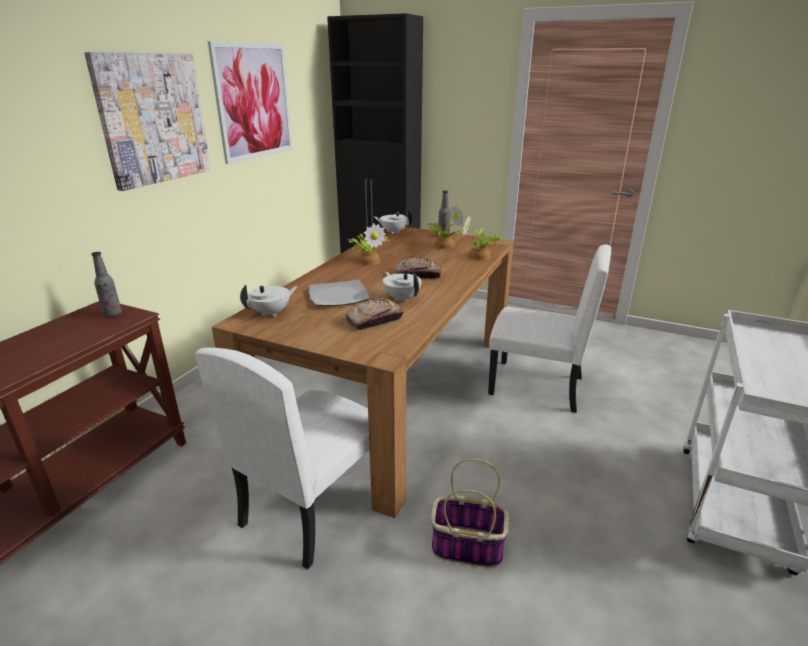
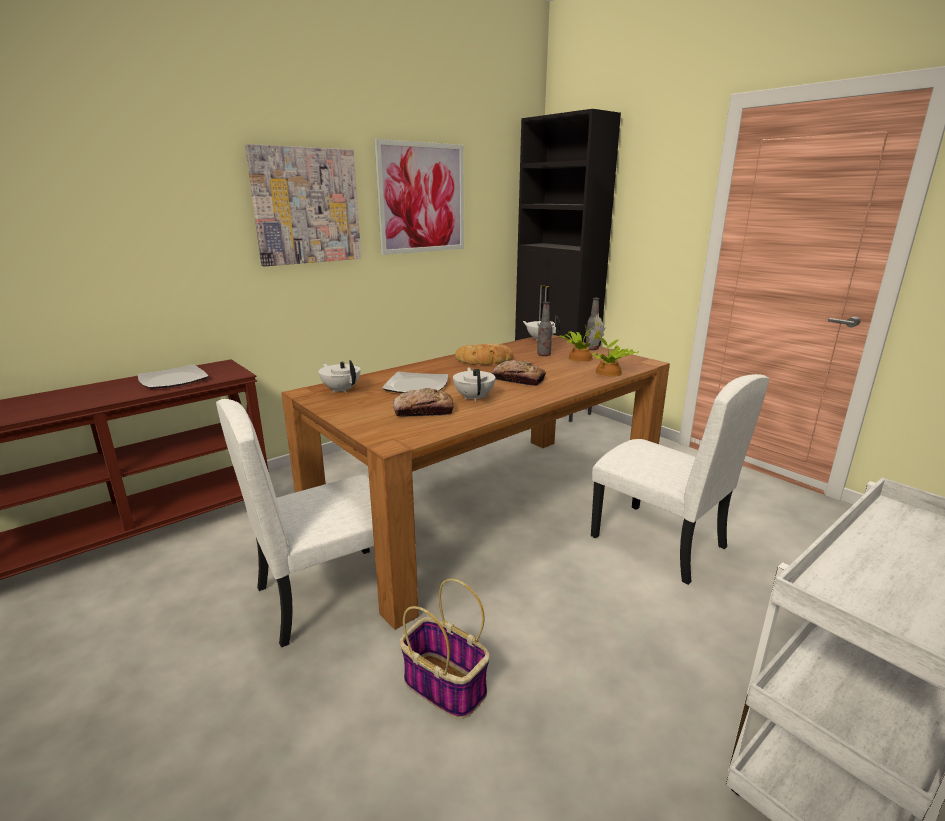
camera: 25 degrees right, 5 degrees down
(63, 336) = (173, 380): none -> plate
(112, 314) = (223, 370): bottle -> bottle (543, 355)
(271, 313) = (341, 390): white teapot -> white teapot turned 120 degrees counterclockwise
(369, 260) = (484, 360): potted plant -> bread

